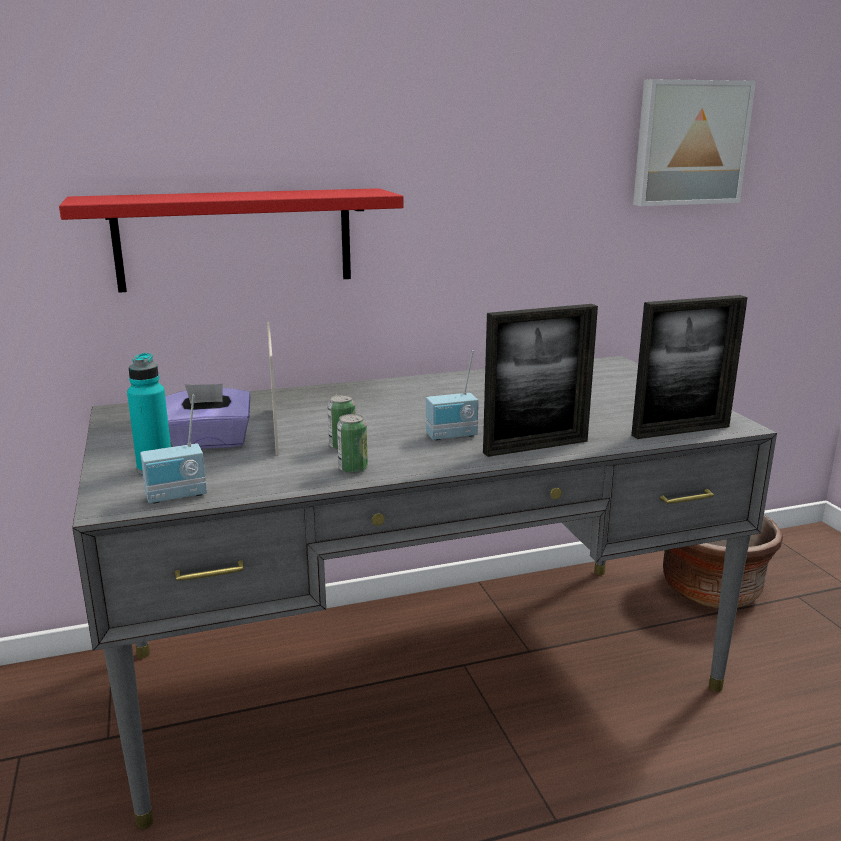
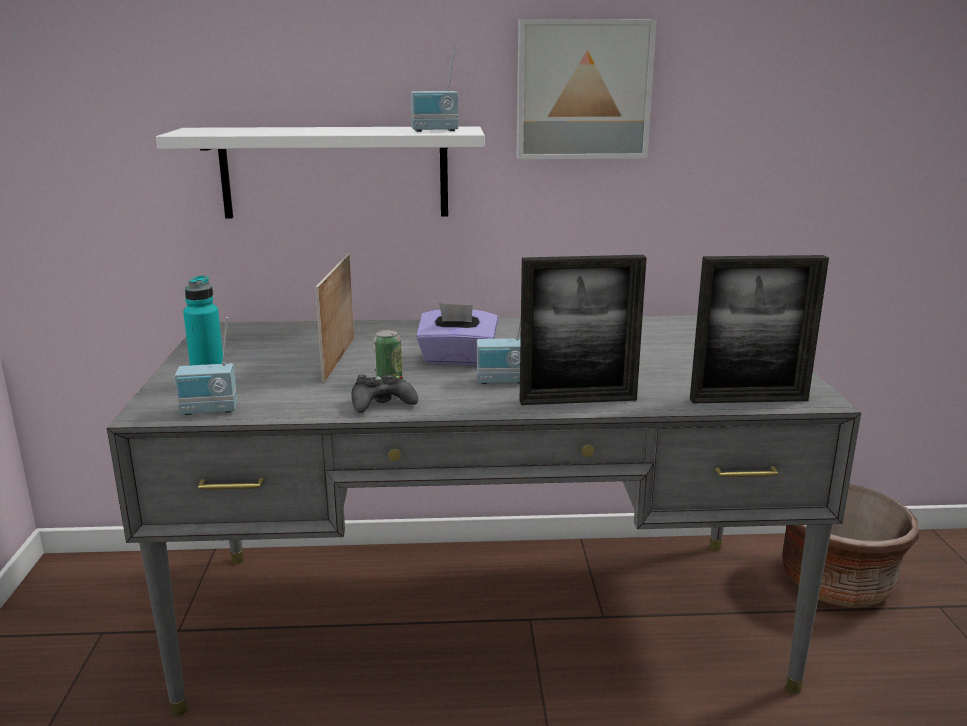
camera: 15 degrees right, 0 degrees up
(210, 442) = (273, 365): purple tissue box -> purple tissue box (457, 359)
(235, 239) = (335, 172): red shelf -> white shelf
(349, 193) = (435, 131): none -> radio
(353, 469) = (382, 403): can -> black game controller
(689, 143) = (838, 83): picture -> picture (582, 90)

